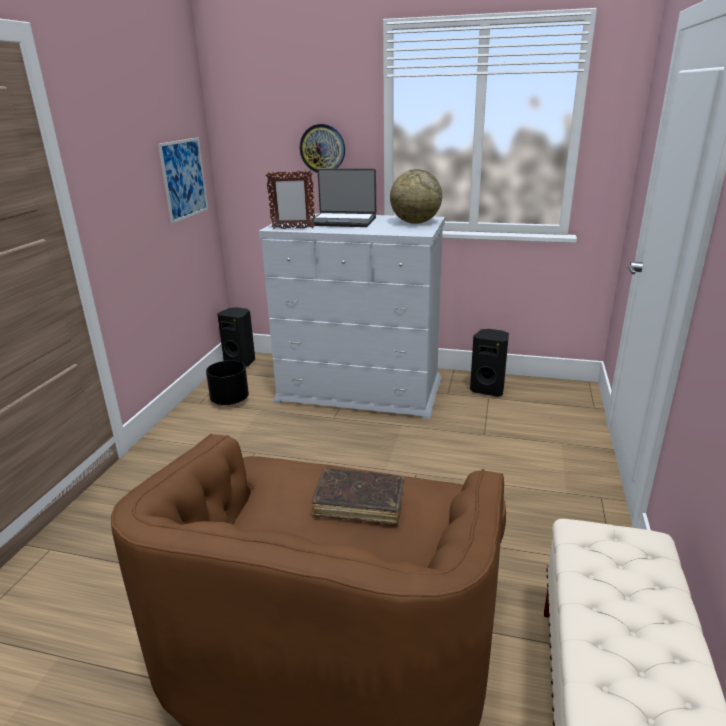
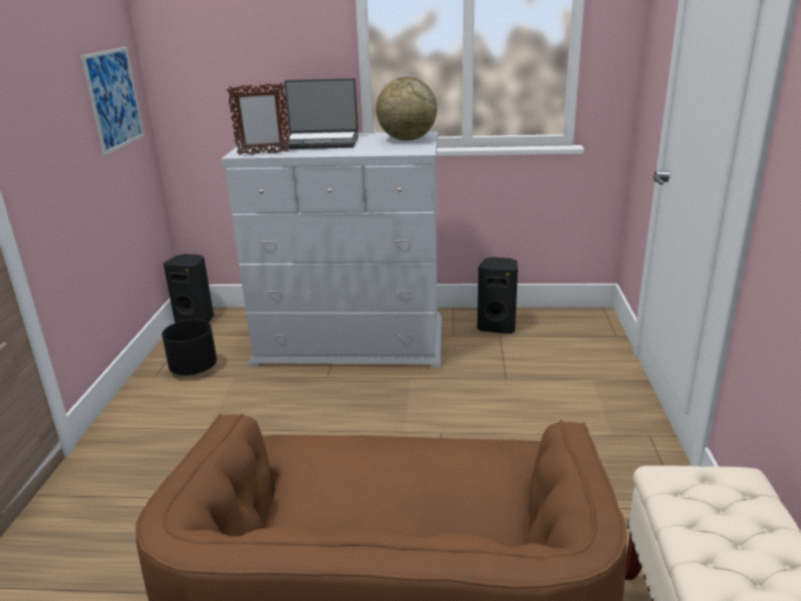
camera: 10 degrees left, 0 degrees up
(322, 148) = (284, 56): wall clock -> none
(359, 503) = (416, 477): brown book -> none

